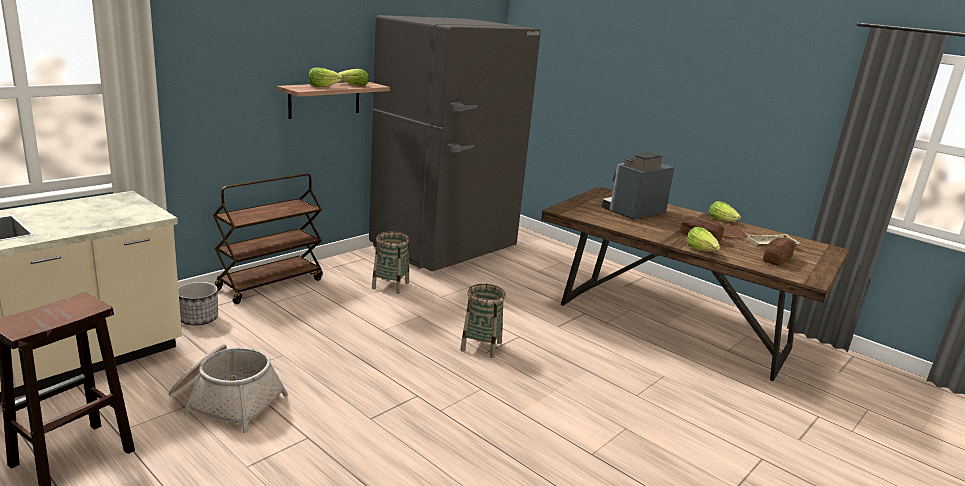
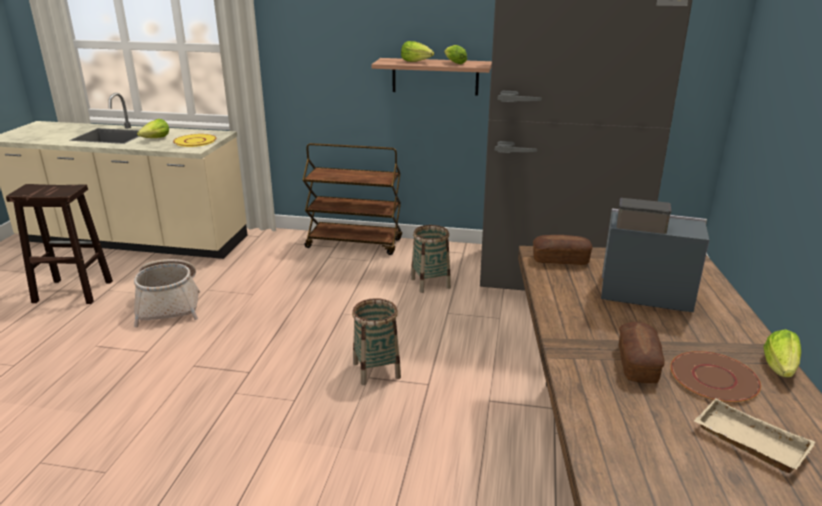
camera: 60 degrees right, 5 degrees up
(124, 210) = (195, 141): none -> yellow plate
(198, 319) = (268, 248): planter -> none
(701, 250) = (574, 376): lettuce -> lettuce (156, 139)
(777, 259) = (671, 461): bread -> bread (560, 260)

